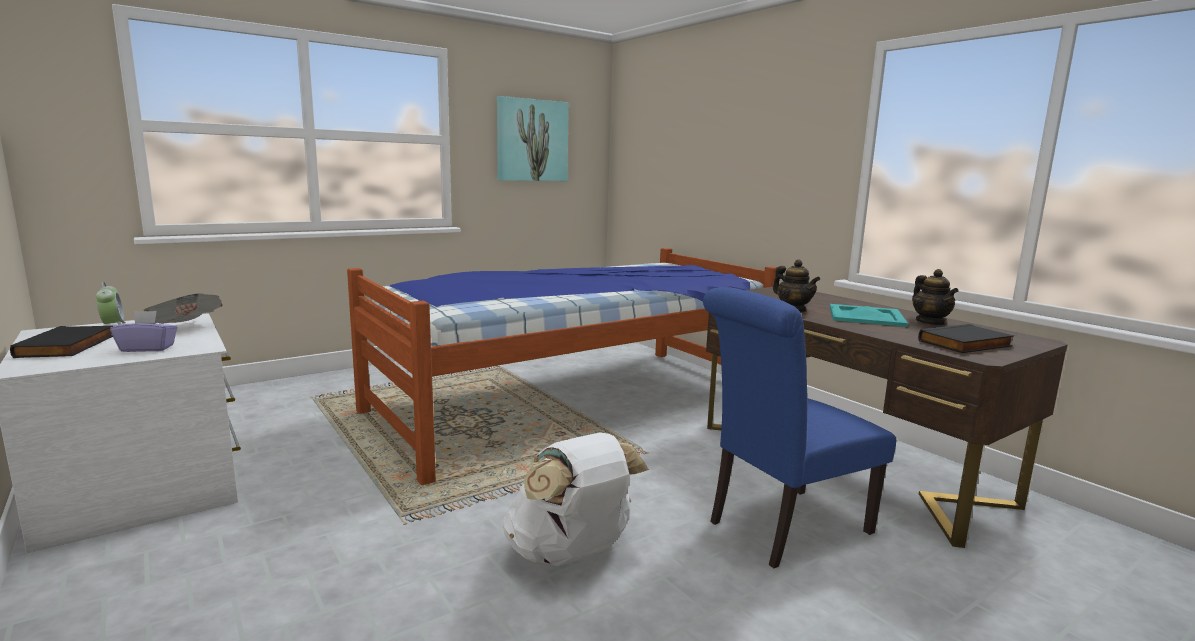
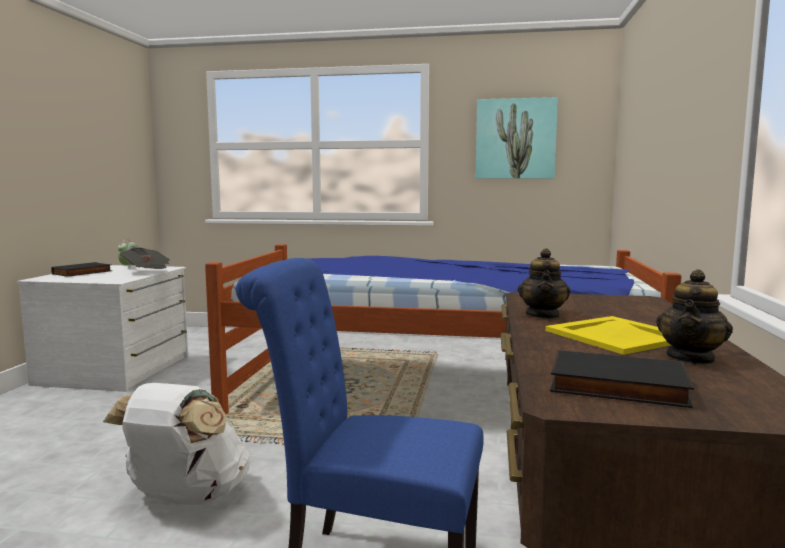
camera: 45 degrees right, 5 degrees down
(148, 348) = (100, 278): purple tissue box -> none
(865, 316) = (615, 335): turquoise tray -> yellow tray

